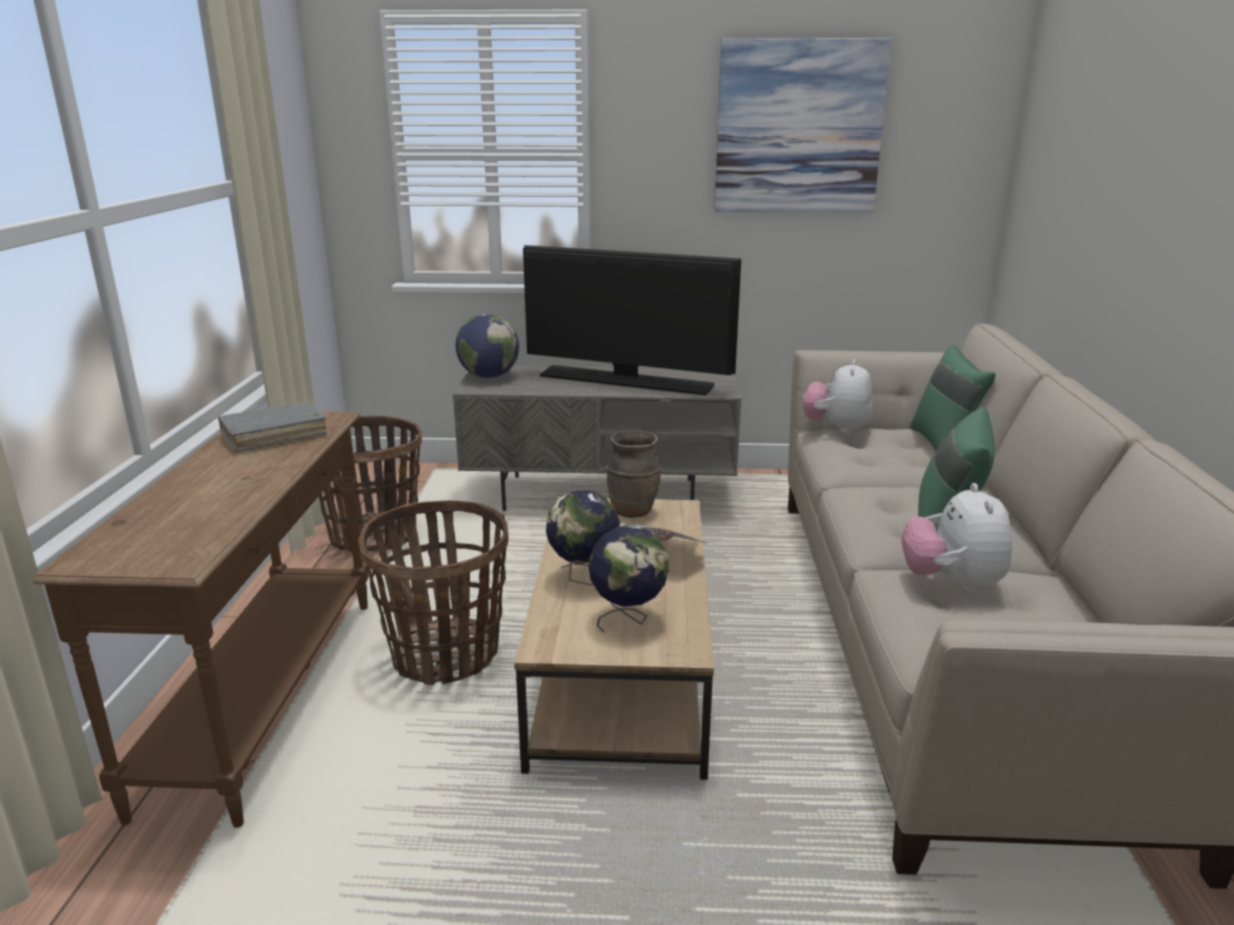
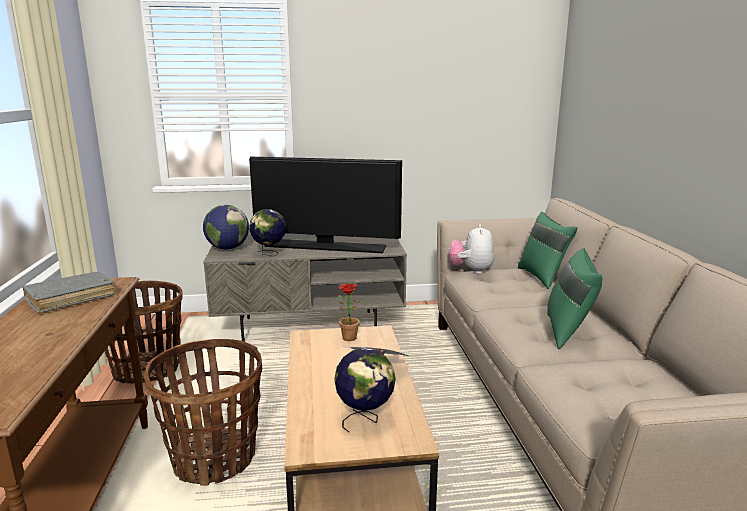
camera: 10 degrees left, 5 degrees down
(583, 577) = (323, 389): globe -> globe (269, 254)
(632, 511) = (347, 337): brown vase -> potted plant
(799, 128) = (428, 78): picture -> none
(951, 583) = (588, 371): plush toy -> none

